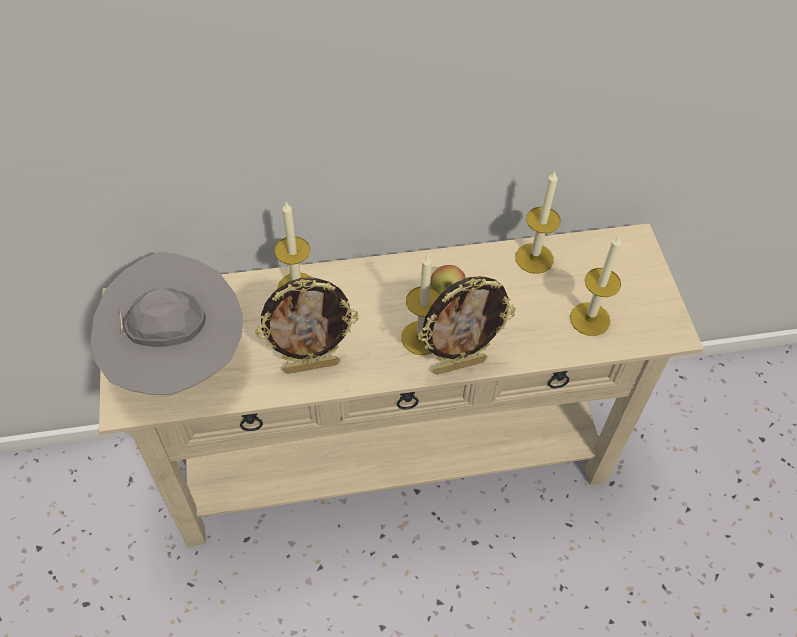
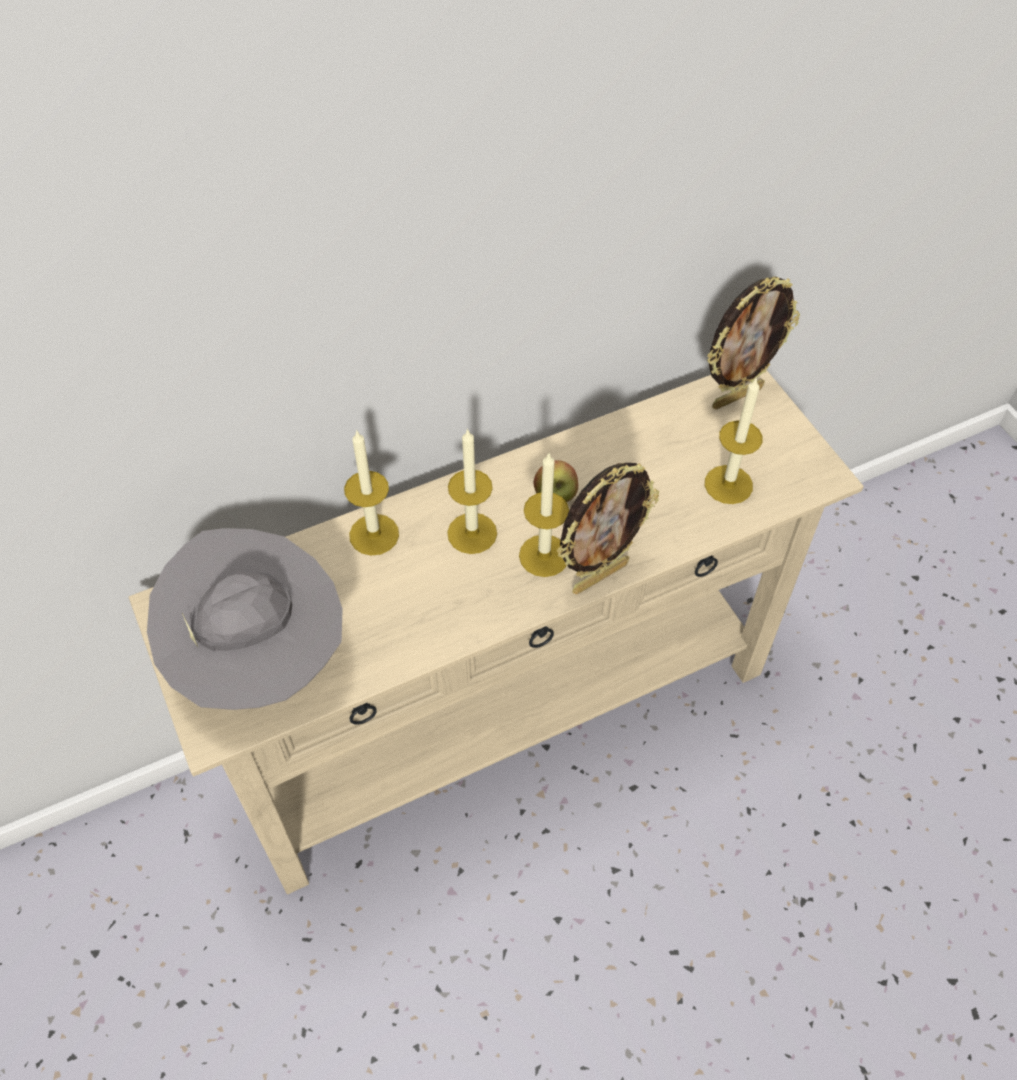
camera: 15 degrees left, 0 degrees up
(311, 365) = (426, 622): picture frame -> picture frame (736, 396)
(534, 258) = (641, 429): candle -> candle (472, 533)

